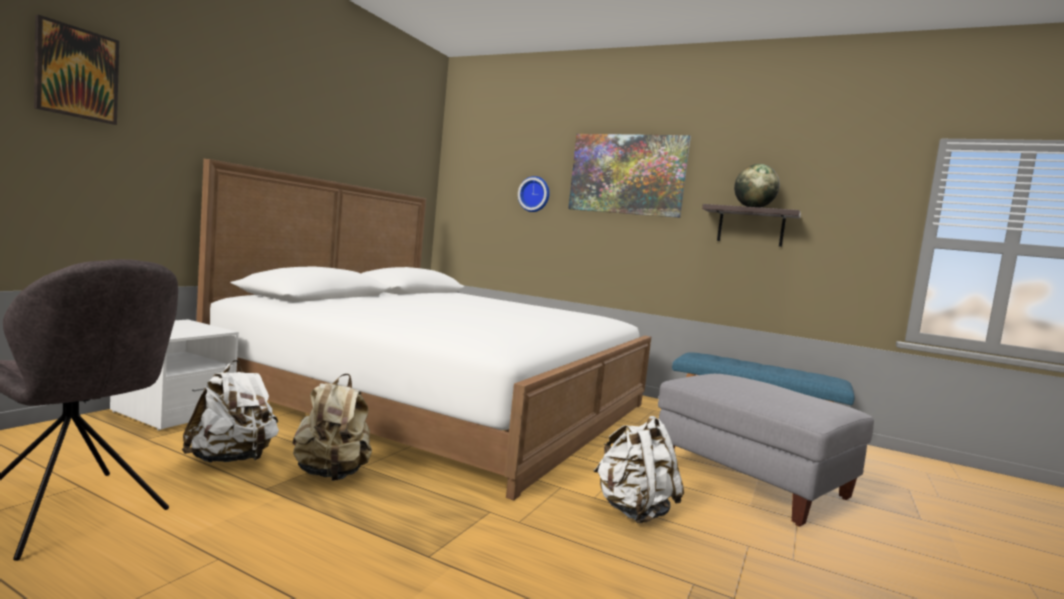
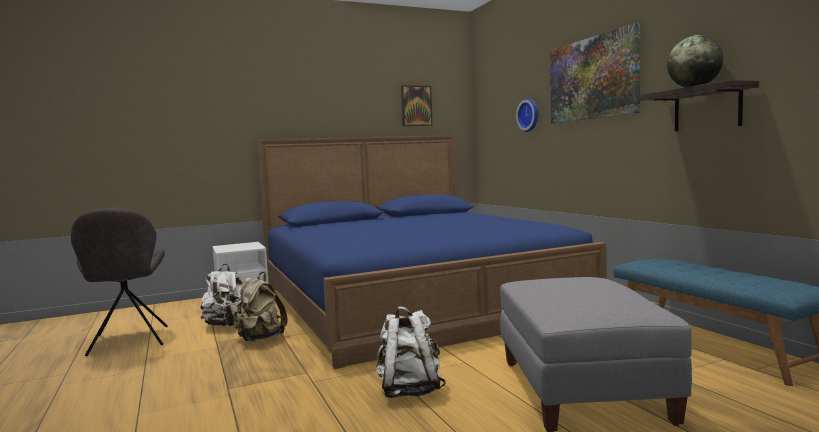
camera: 40 degrees right, 0 degrees up
(77, 73) = (180, 107): picture -> picture (416, 106)
(441, 400) = (413, 300): white bed -> blue bed

